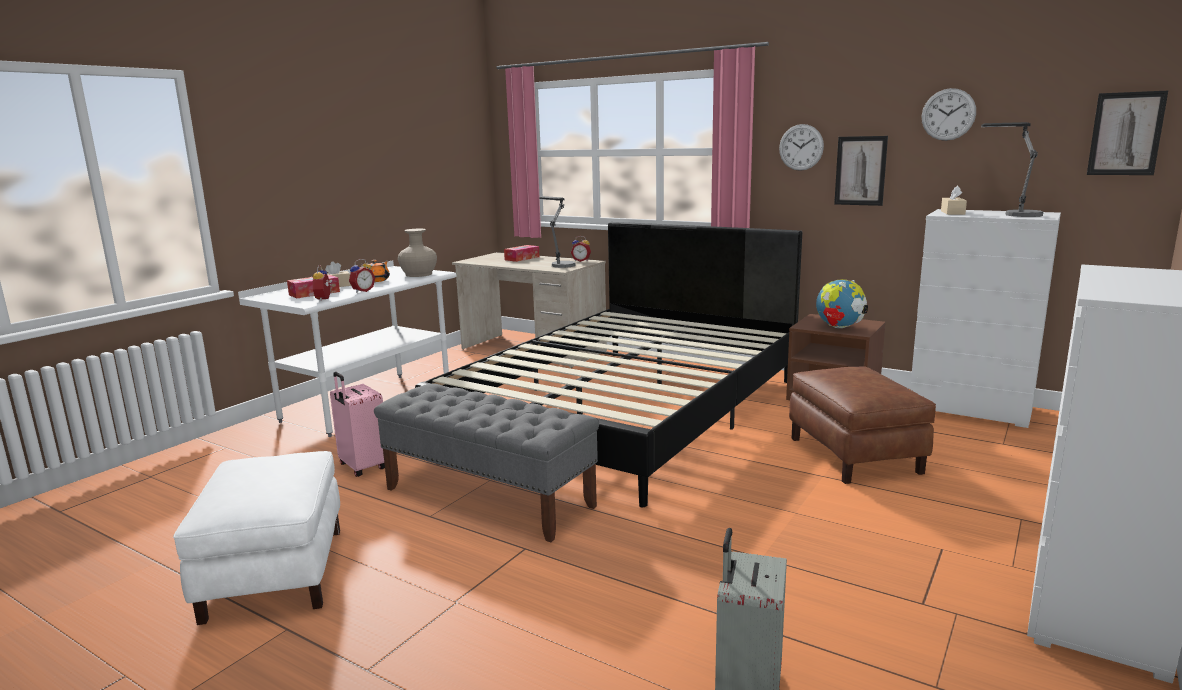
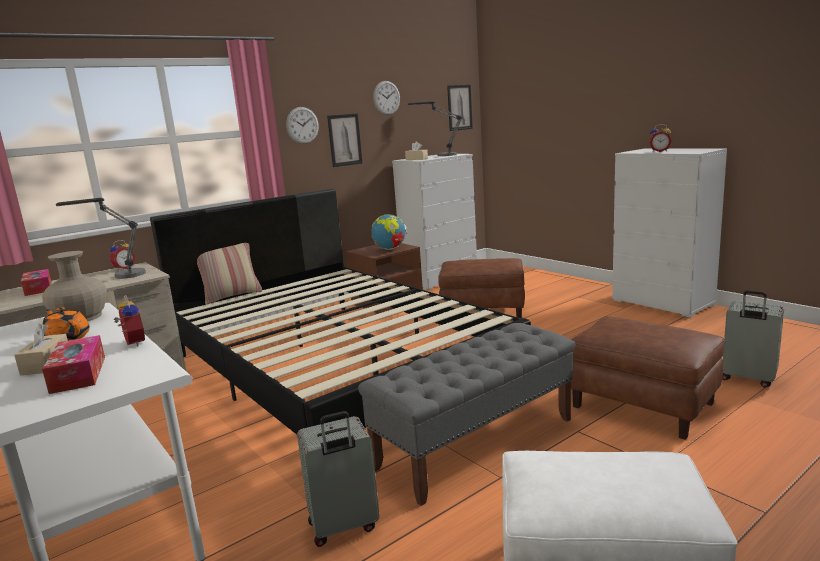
camera: 70 degrees left, 0 degrees up
(325, 299) = (144, 363): alarm clock -> alarm clock (659, 151)
(362, 467) = (343, 527): pink suitcase -> grey suitcase
(604, 588) = (641, 405): none -> brown ottoman
(657, 316) = (232, 296): none -> pillow

